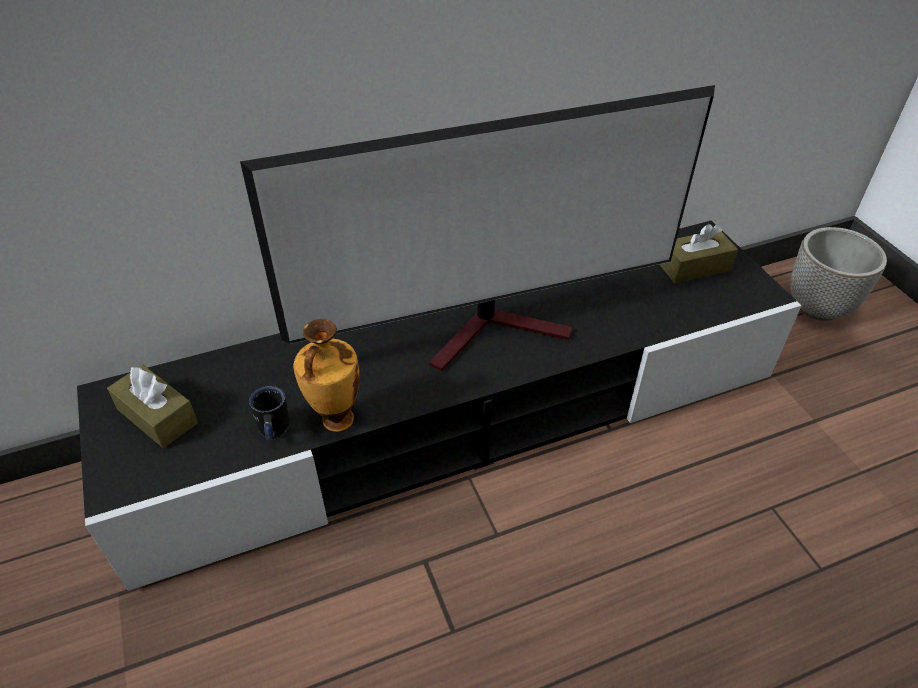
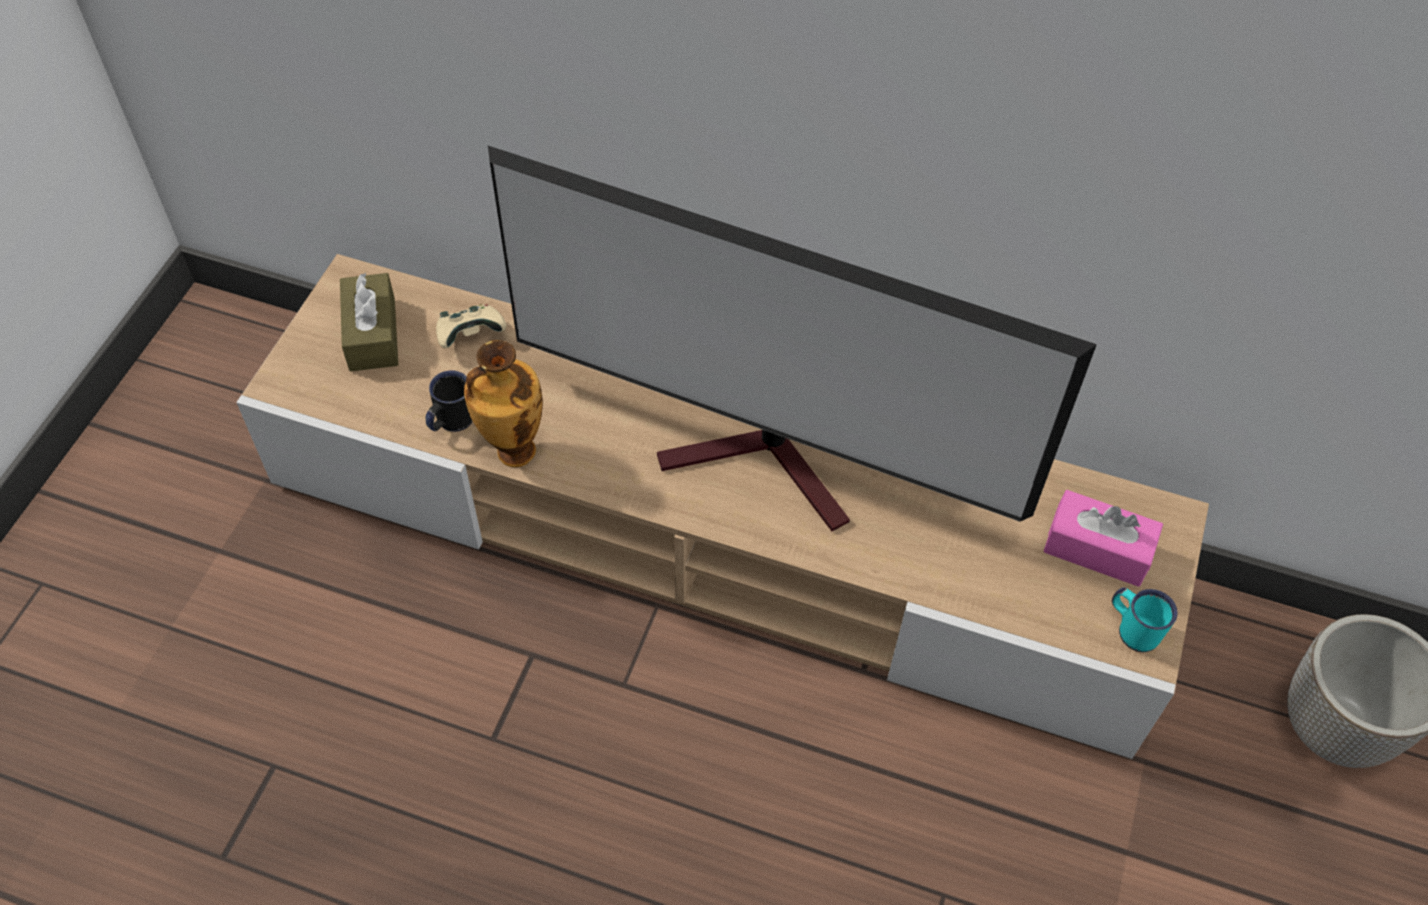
camera: 40 degrees right, 10 degrees up
(233, 375) = (470, 336): none -> beige game controller
(460, 418) = (714, 535): black tv stand -> beige tv stand
(694, 267) = (1097, 549): brown tissue box -> pink tissue box
(751, 290) = (1133, 628): none -> turquoise mug

